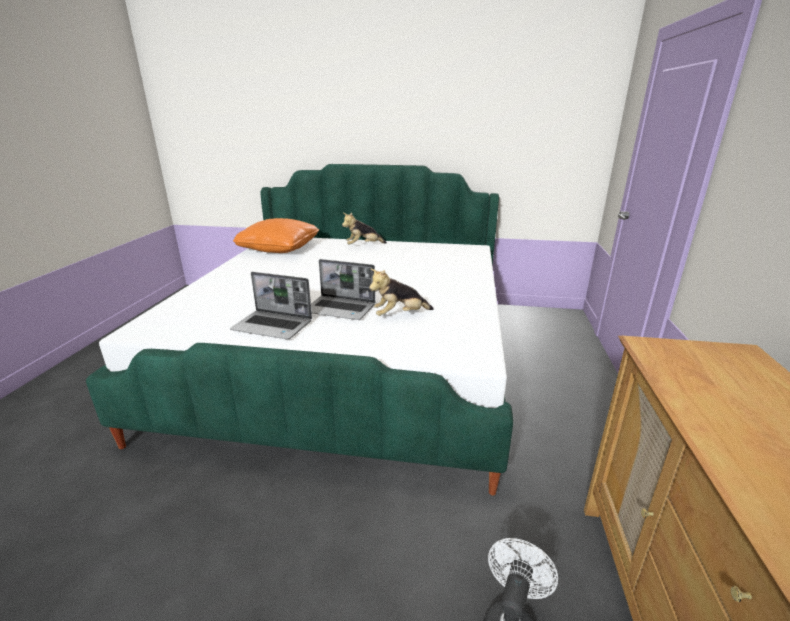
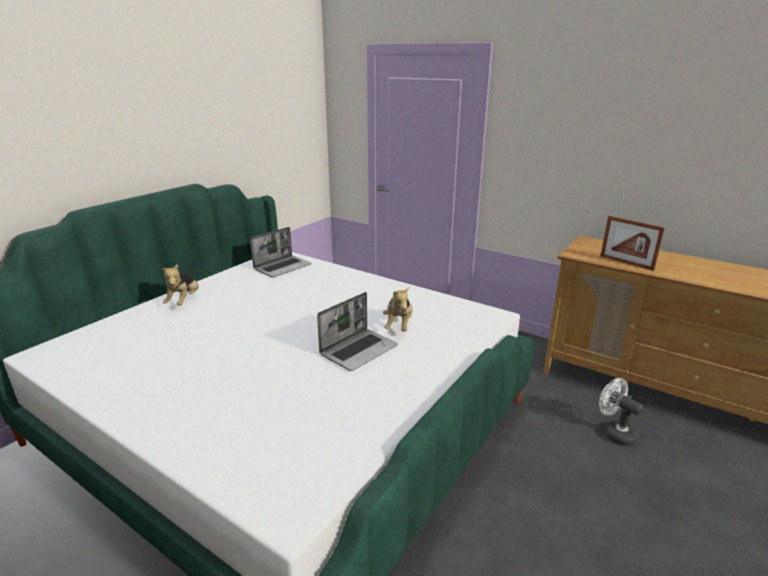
camera: 65 degrees left, 0 degrees up
(273, 326) = (367, 395): laptop -> laptop (283, 267)
(279, 248) = (94, 357): orange pillow -> none
(693, 396) = (626, 263): none -> picture frame

